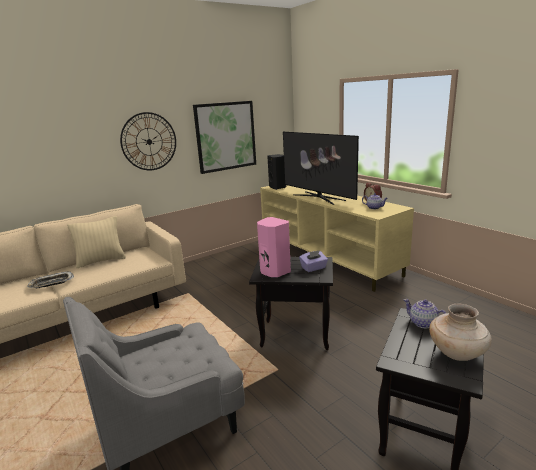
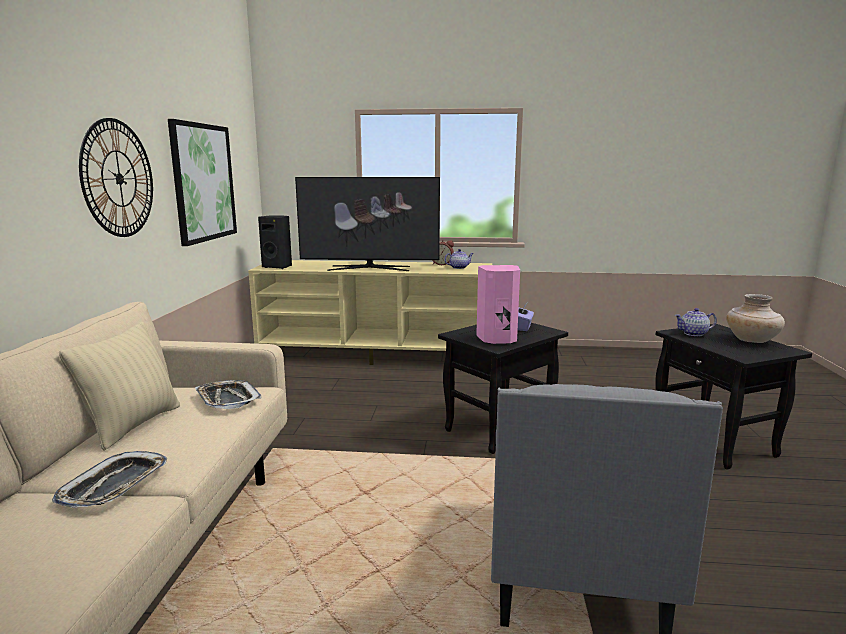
camera: 50 degrees left, 5 degrees down
(140, 261) = (227, 399): none -> tray

